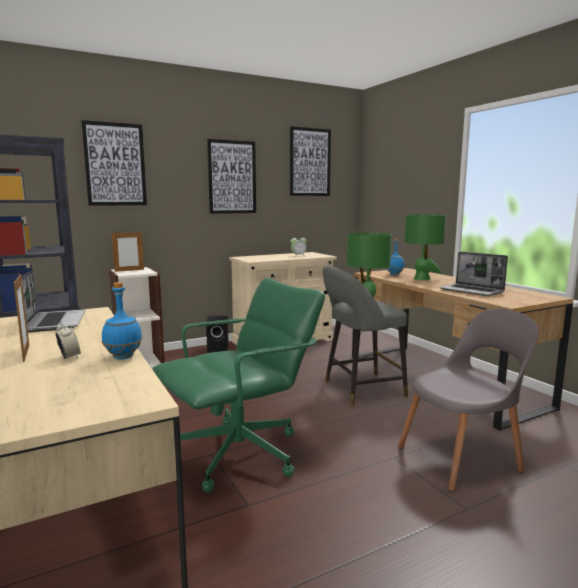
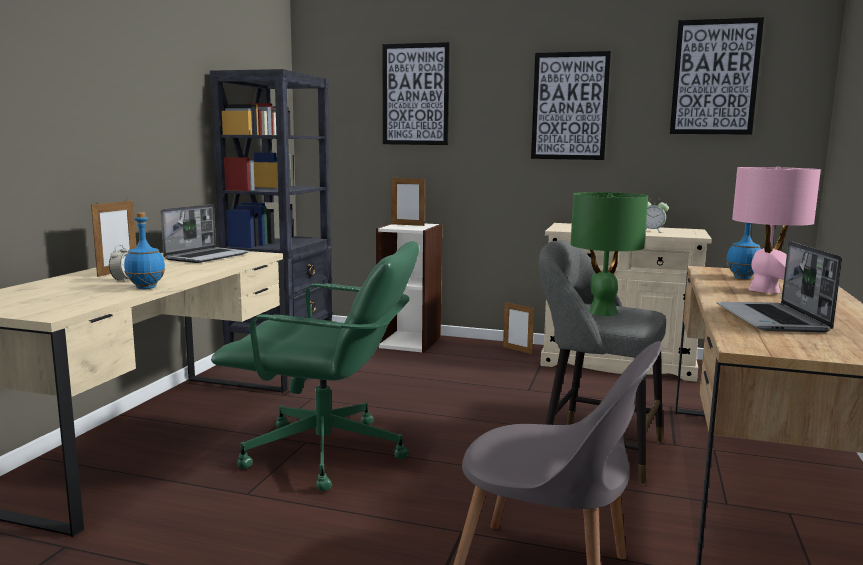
camera: 45 degrees right, 0 degrees up
(219, 349) = (517, 350): black speaker -> picture frame
(422, 279) = (764, 290): green table lamp -> pink table lamp

